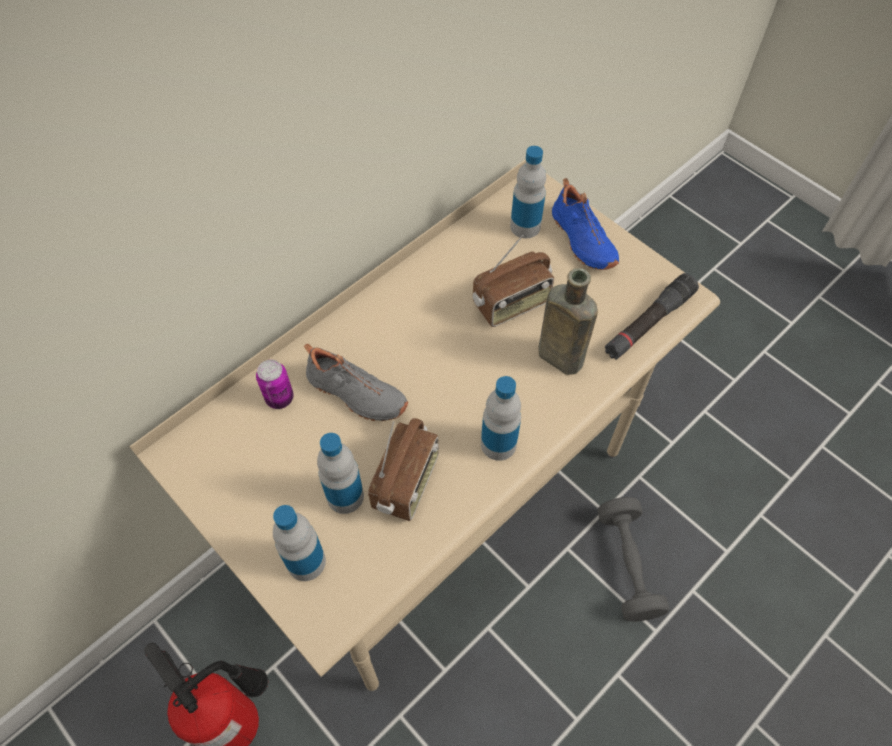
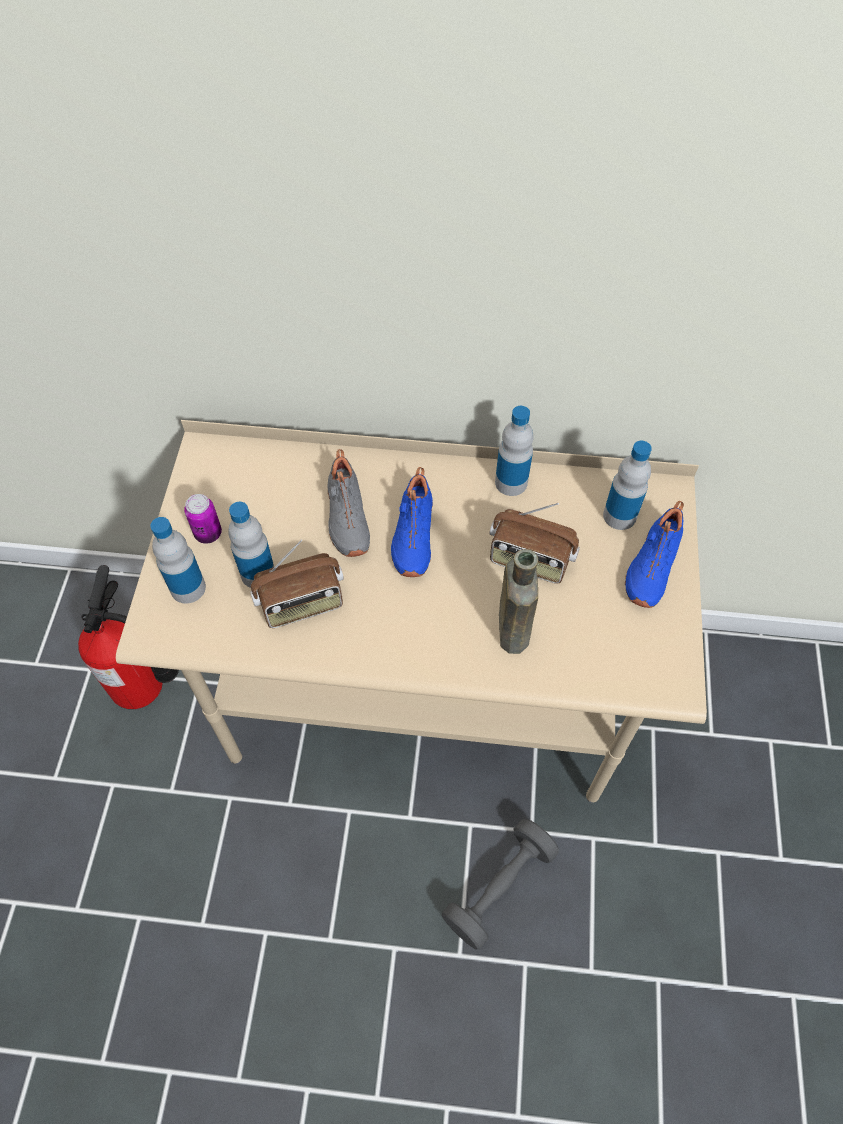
camera: 50 degrees right, 0 degrees up
(279, 398) = (300, 475): can -> can (208, 534)
(417, 362) = (411, 536): none -> blue shoe
(498, 444) = (390, 642): bottle -> bottle (511, 482)
(648, 323) = (616, 675): black flashlight -> none

